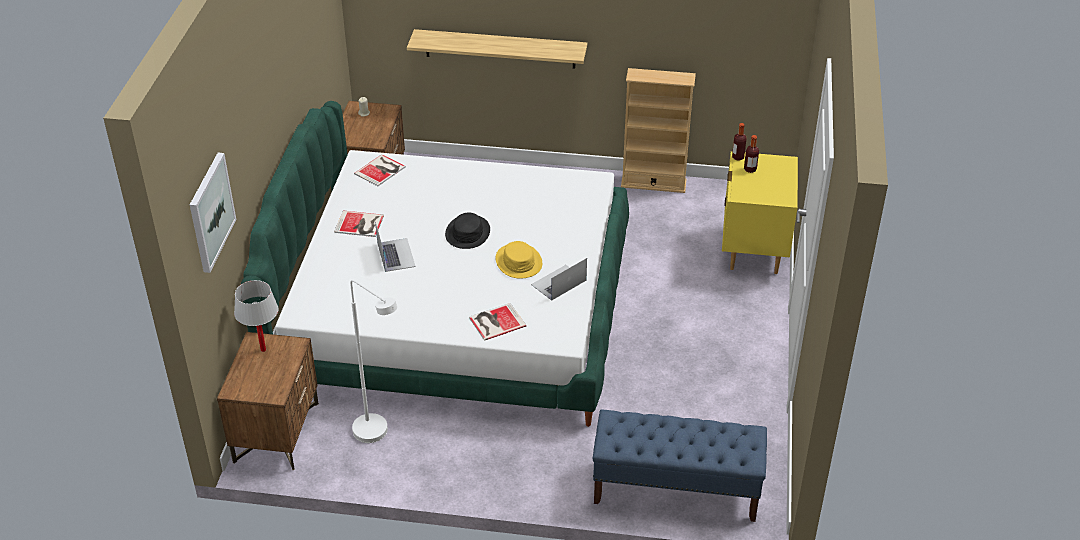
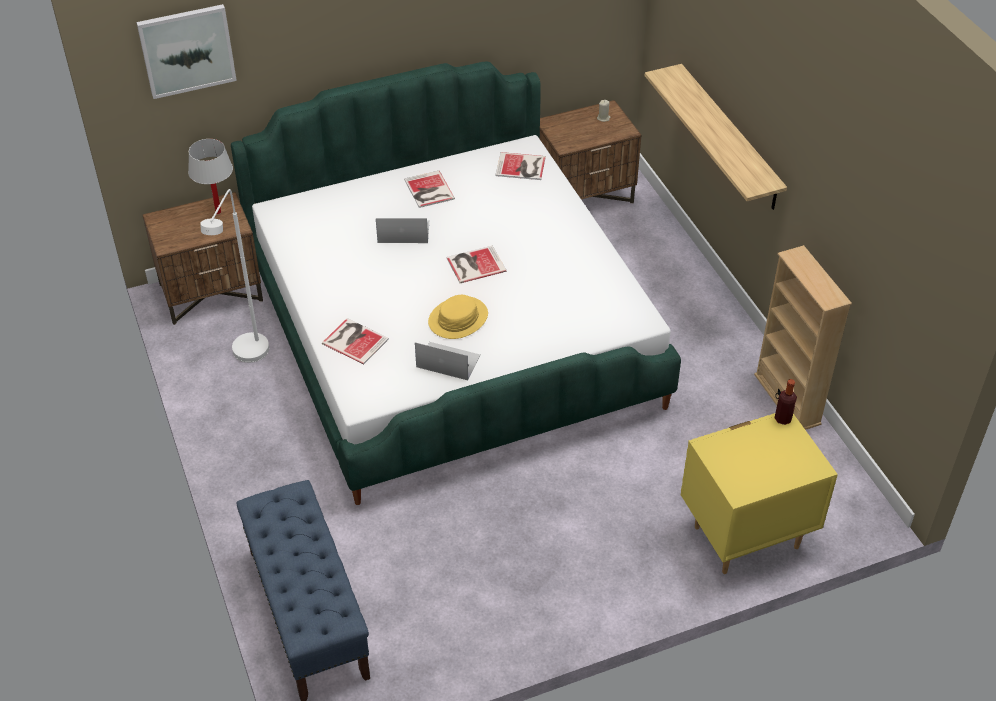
camera: 60 degrees right, 5 degrees up
(396, 254) = (403, 232): laptop -> laptop turned 135 degrees counterclockwise
(467, 233) = (474, 264): black hat -> book
(750, 169) = (769, 438): bottle -> none

